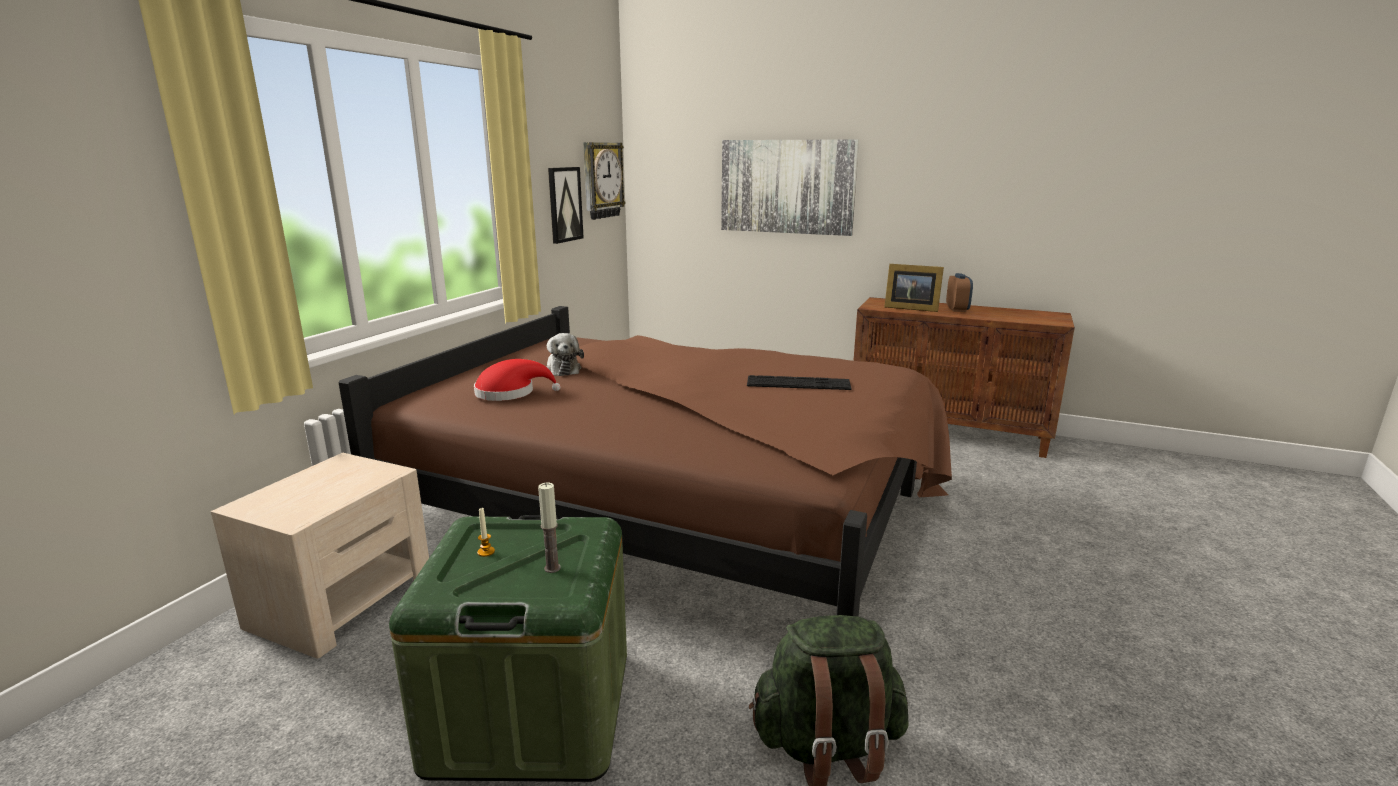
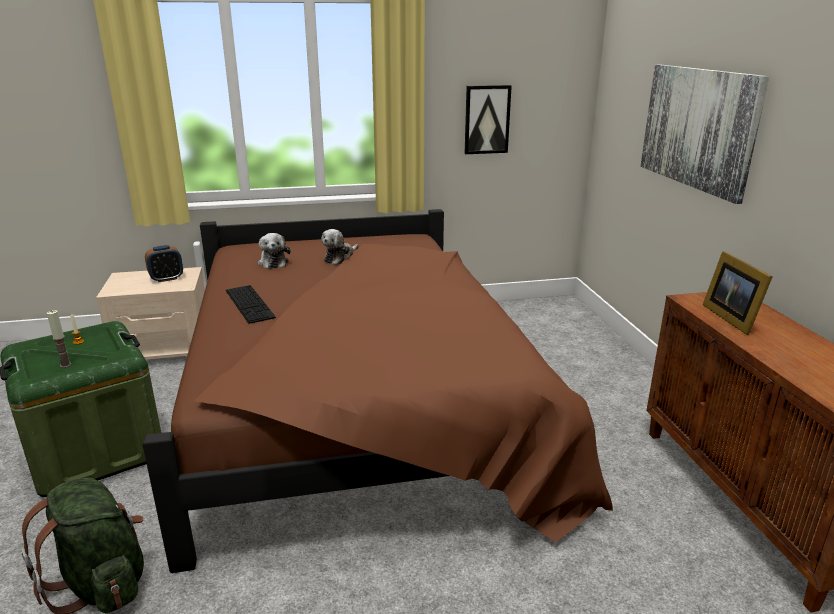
camera: 55 degrees right, 5 degrees up
(510, 393) = (273, 262): red hat -> plush toy
(601, 180) = (551, 98): wall clock -> none
(798, 383) = (402, 335): keyboard -> keyboard (249, 304)
(957, 309) = (789, 343): alarm clock -> alarm clock (166, 279)

